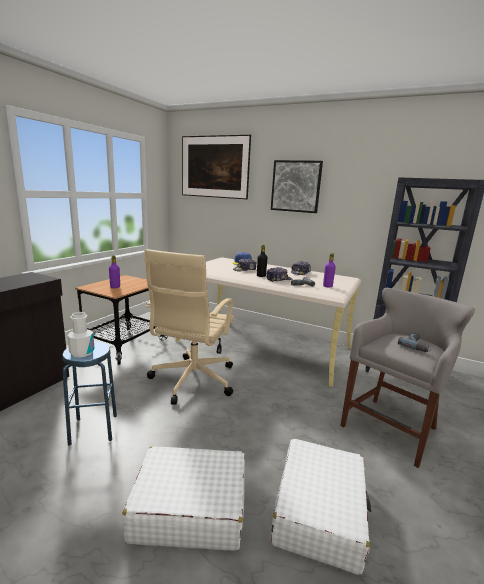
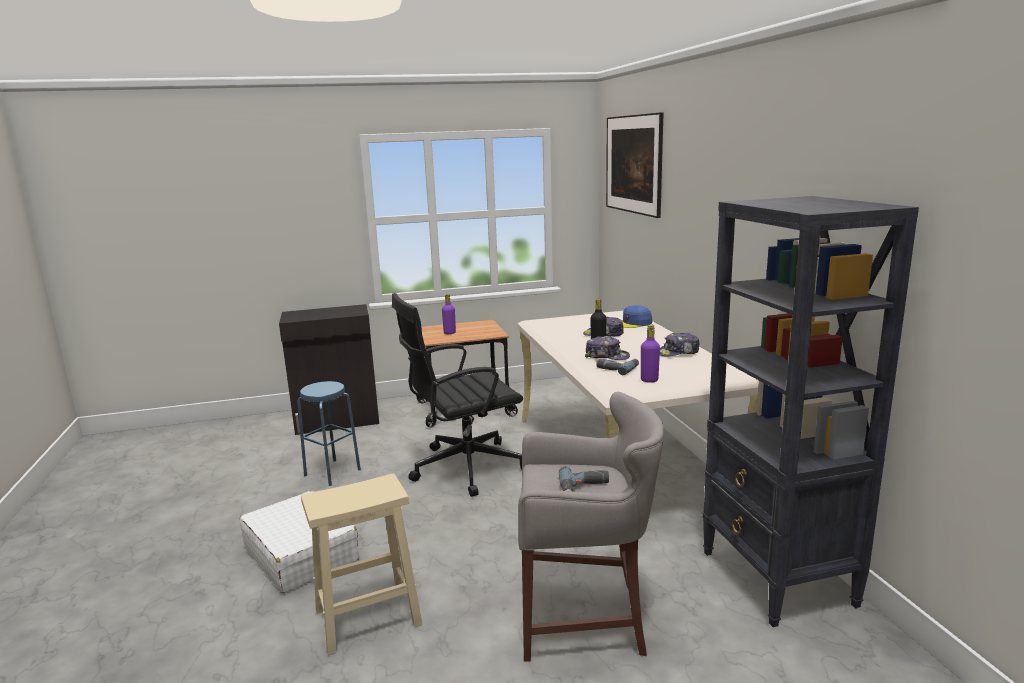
camera: 50 degrees right, 0 degrees up
(82, 352) = (316, 389): white bottle -> none
(192, 381) = (464, 468): beige office chair -> black office chair
(296, 186) = (704, 199): picture -> none
(319, 510) = (369, 616): white suitcase -> beige stool

